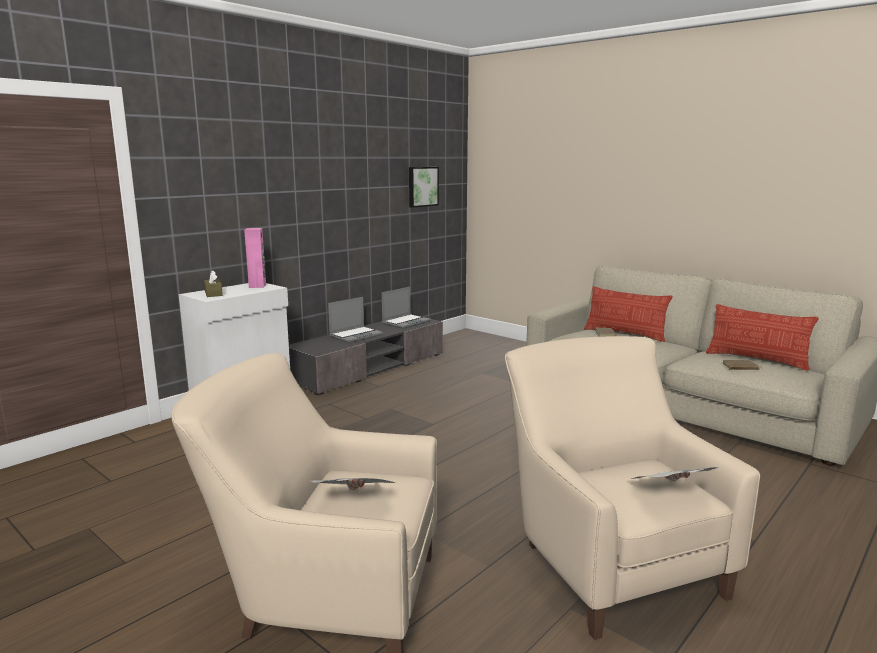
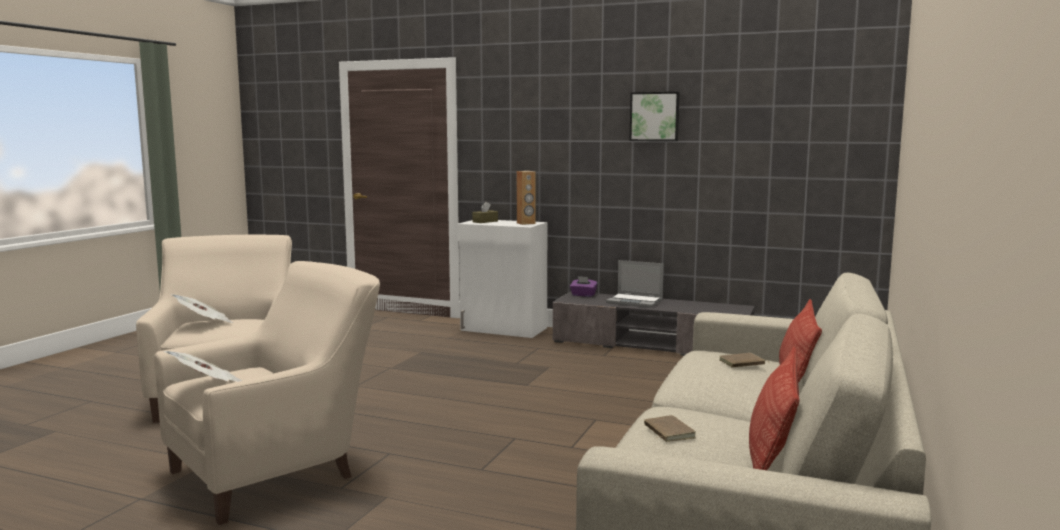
camera: 70 degrees right, 5 degrees down
(257, 286) = (526, 223): pink speaker -> brown speaker
(306, 344) = (583, 295): none -> purple tissue box
(406, 322) = (715, 308): laptop -> none
(422, 186) = (794, 143): picture -> picture (654, 116)

